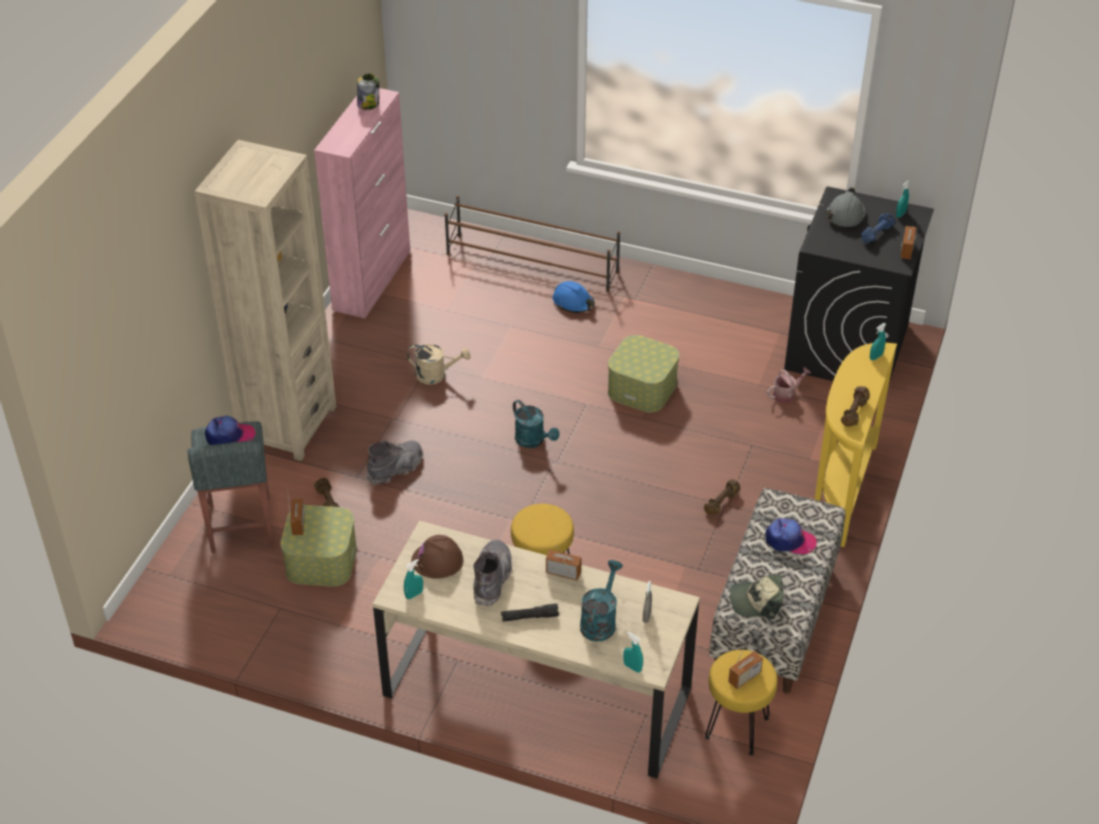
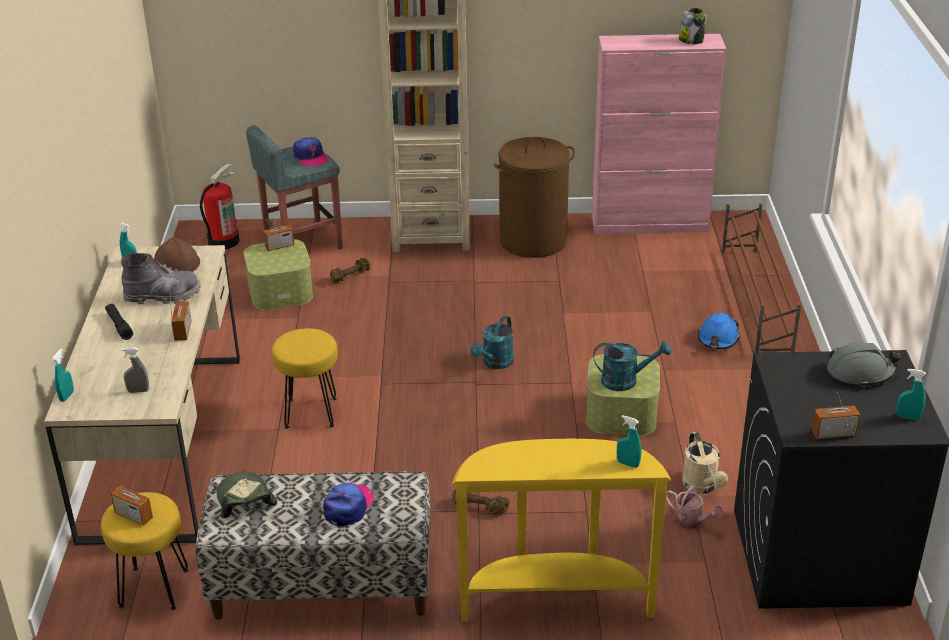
camera: 70 degrees right, 10 degrees down
(186, 588) = (223, 241): none -> fire extinguisher
(349, 361) = (533, 241): none -> brown laundry basket
(396, 468) = (411, 298): grey boot -> none
(436, 375) = (547, 288): beige watering can -> beige watering can (702, 486)
(600, 620) = (125, 365): turquoise watering can -> turquoise watering can (626, 381)
(789, 540) = (348, 507): cap -> cap turned 150 degrees counterclockwise
(855, 413) = (510, 464): brown dumbbell -> none
(876, 234) = (845, 403): blue dumbbell -> none

